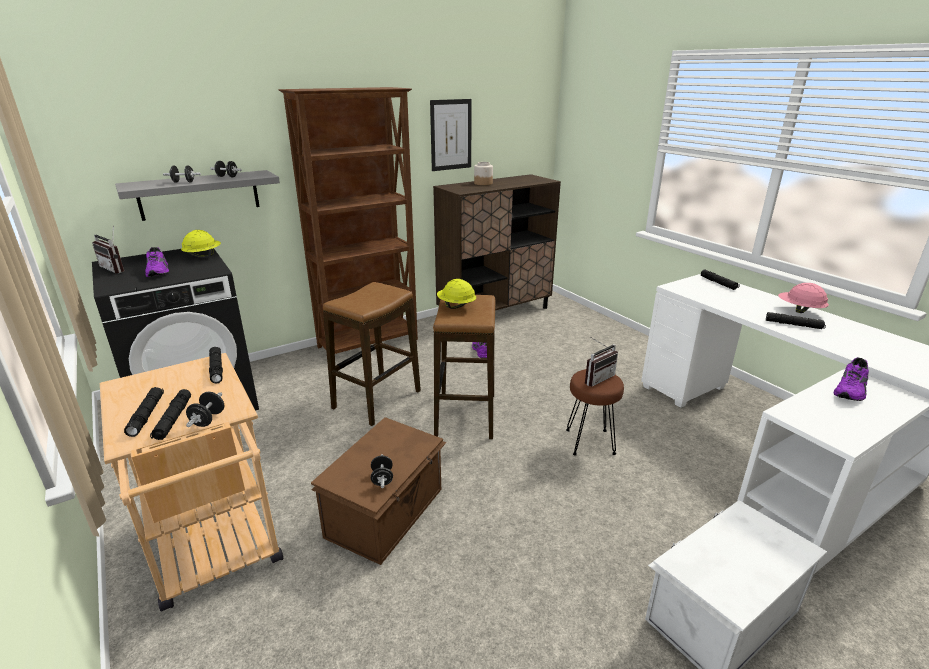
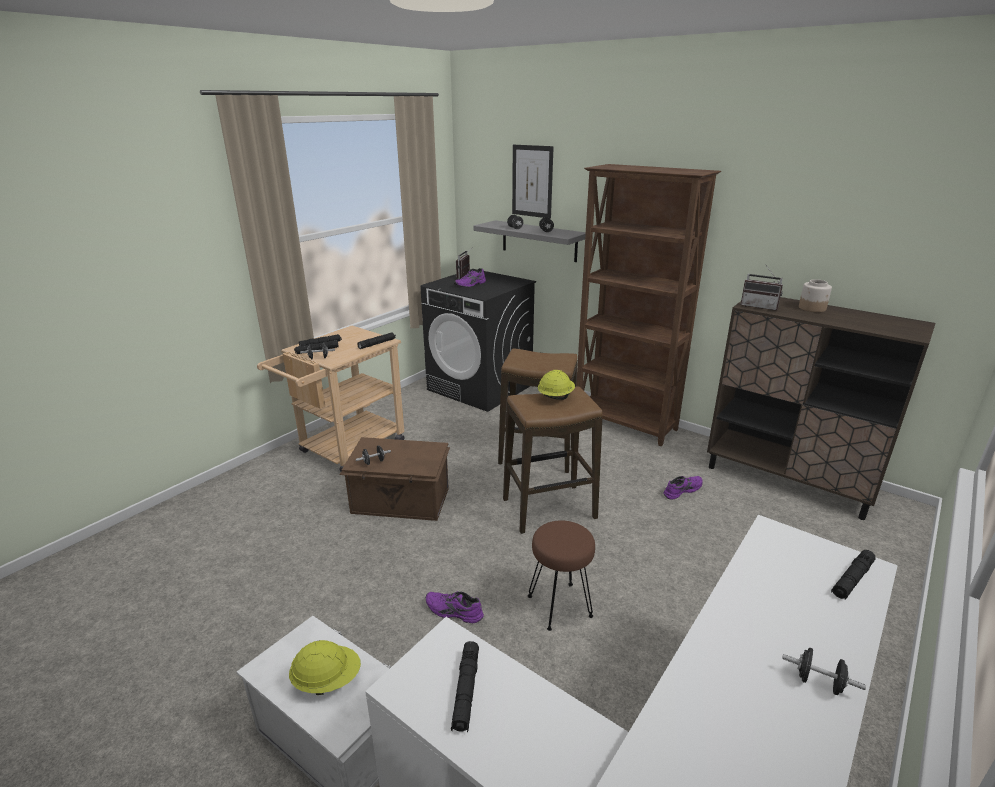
camera: 70 degrees right, 0 degrees up
(203, 256) = (508, 286): yellow hard hat -> yellow hard hat (327, 680)
(451, 135) = (799, 237): picture -> picture (532, 181)
(596, 378) = (565, 536): radio -> radio (759, 306)
(794, 325) = (733, 664): black flashlight -> black flashlight (466, 691)
(799, 310) = (818, 682): pink hard hat -> black dumbbell
(852, 390) = (546, 724): purple shoe -> purple shoe (453, 612)

